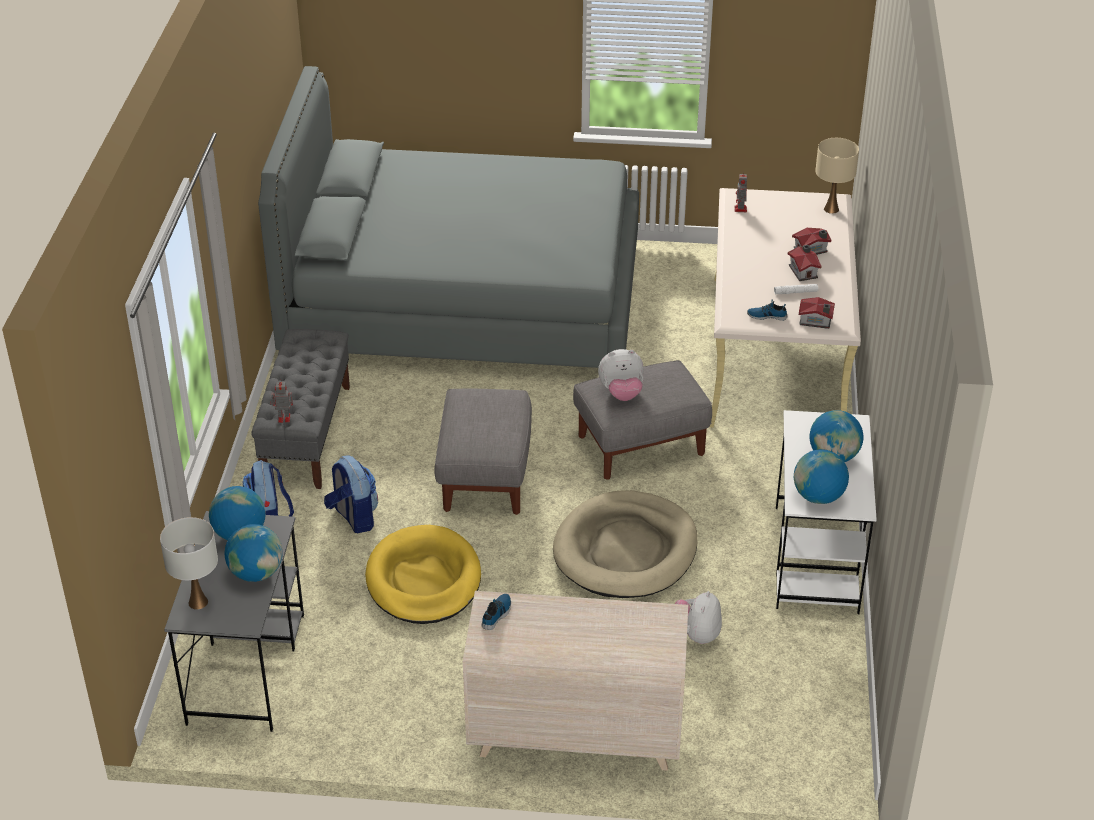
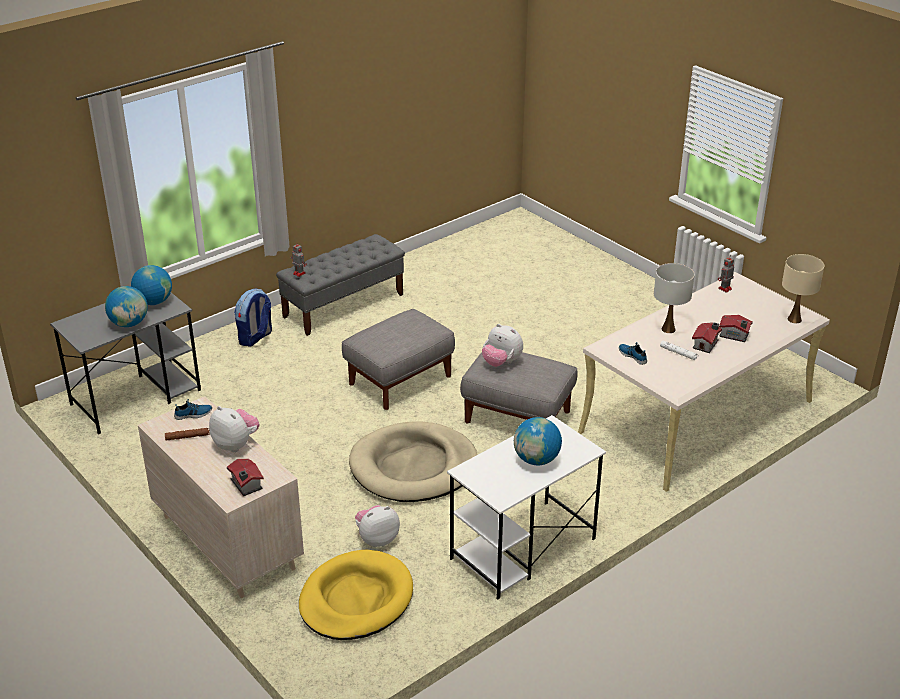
camera: 45 degrees right, 5 degrees down
(198, 602) = (83, 320): white table lamp -> white table lamp (668, 329)
(353, 517) = (299, 359): backpack -> none
(423, 580) = (283, 411): yellow dog bed -> yellow dog bed (356, 599)
(464, 301) = (538, 284): grey bed -> none
(530, 638) = (187, 437): none -> brown flashlight
(585, 613) = (236, 444): none -> plush toy
(816, 321) = (662, 377): toy house -> toy house (245, 485)
(818, 497) = (484, 475): globe -> none

